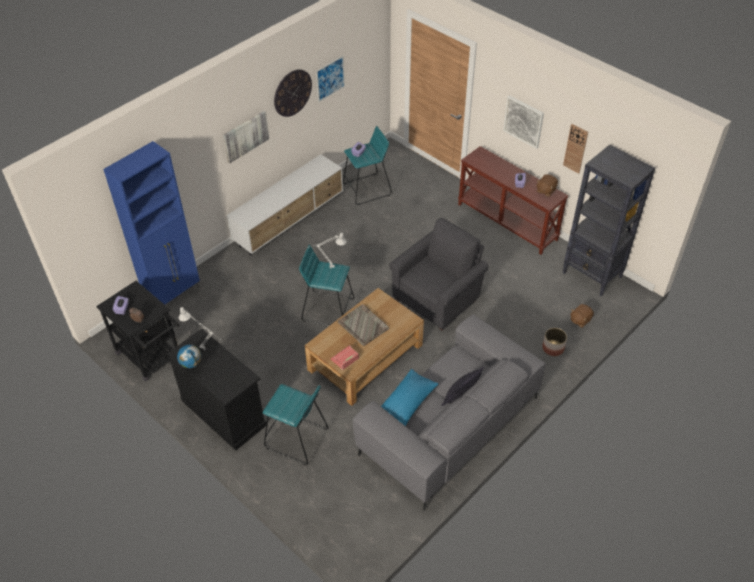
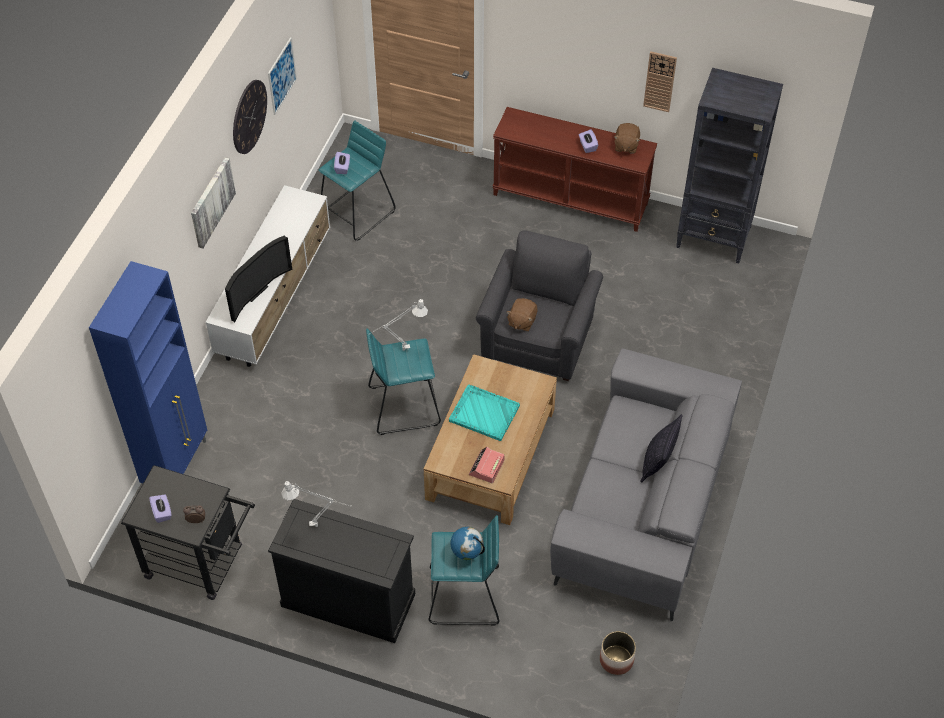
camera: 25 degrees left, 5 degrees up
(192, 366) = (314, 555): globe -> globe (467, 555)
(265, 207) = (254, 291): none -> television
(363, 325) = (483, 413): grey tray -> turquoise tray
(408, 402) = (598, 494): blue pillow -> none
(523, 121) = (574, 61): picture -> none
(553, 348) = (716, 354): planter -> planter (616, 660)
(580, 320) = (729, 305): brown plush toy -> brown plush toy (521, 321)

